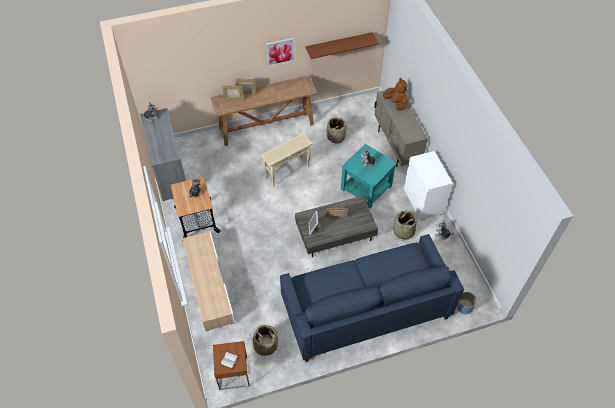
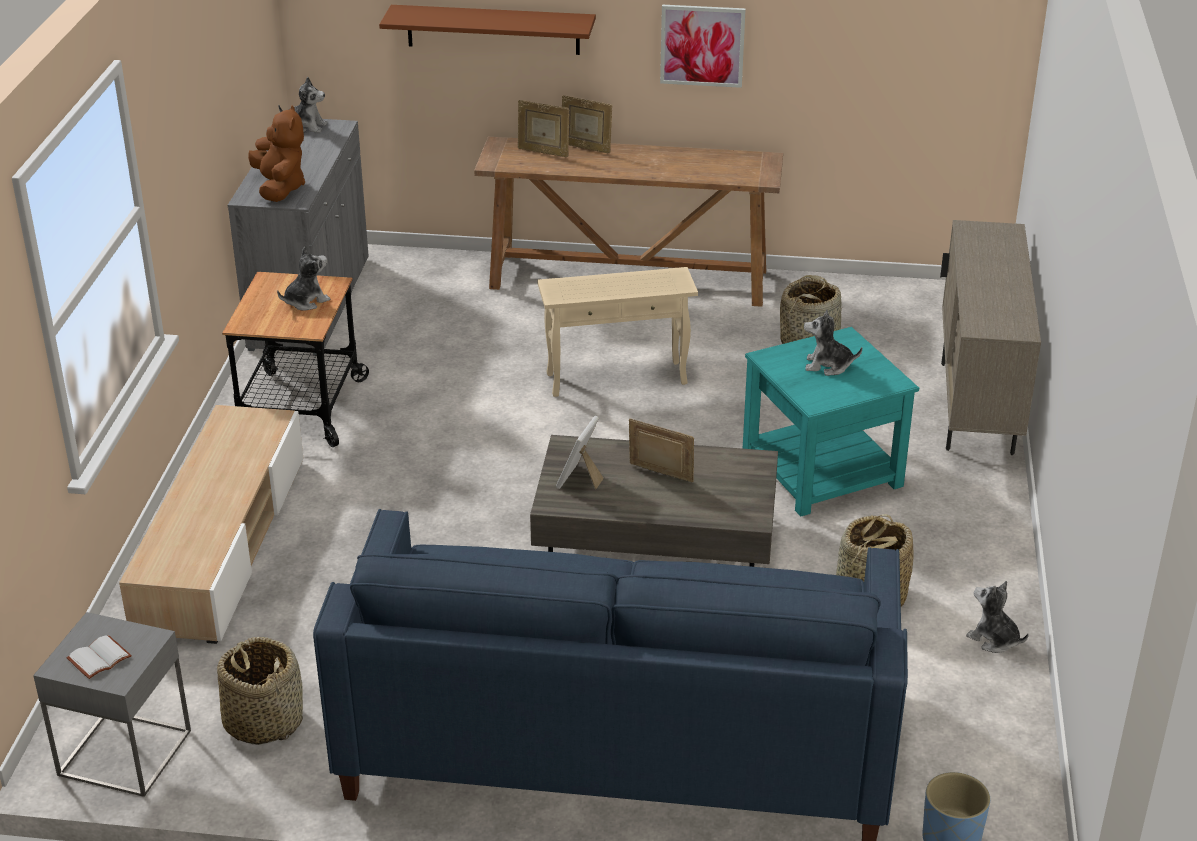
camera: 25 degrees right, 20 degrees down
(233, 373) = (125, 753): brown side table -> grey side table
(339, 44) = (881, 74): brown shelf -> brown shelf (493, 29)
(396, 103) = (993, 252): brown plush toy -> brown plush toy (280, 188)
(423, 201) = (981, 547): white dresser -> none

